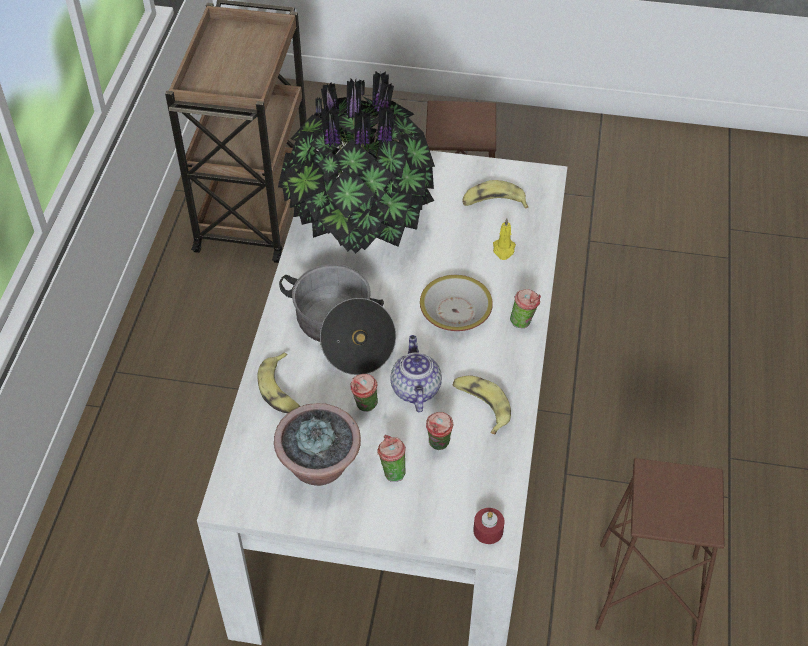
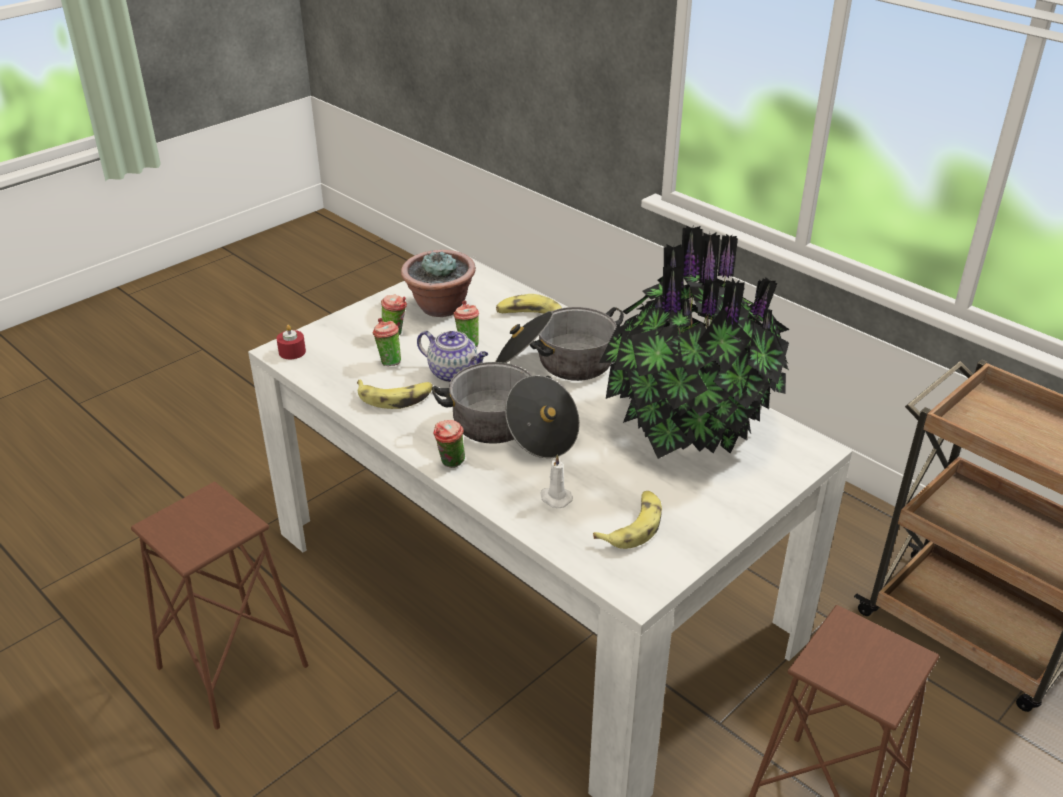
camera: 125 degrees right, 15 degrees down
(455, 311) = (510, 430): bowl -> cooking pot
(503, 250) = (555, 498): yellow candle -> white candle

